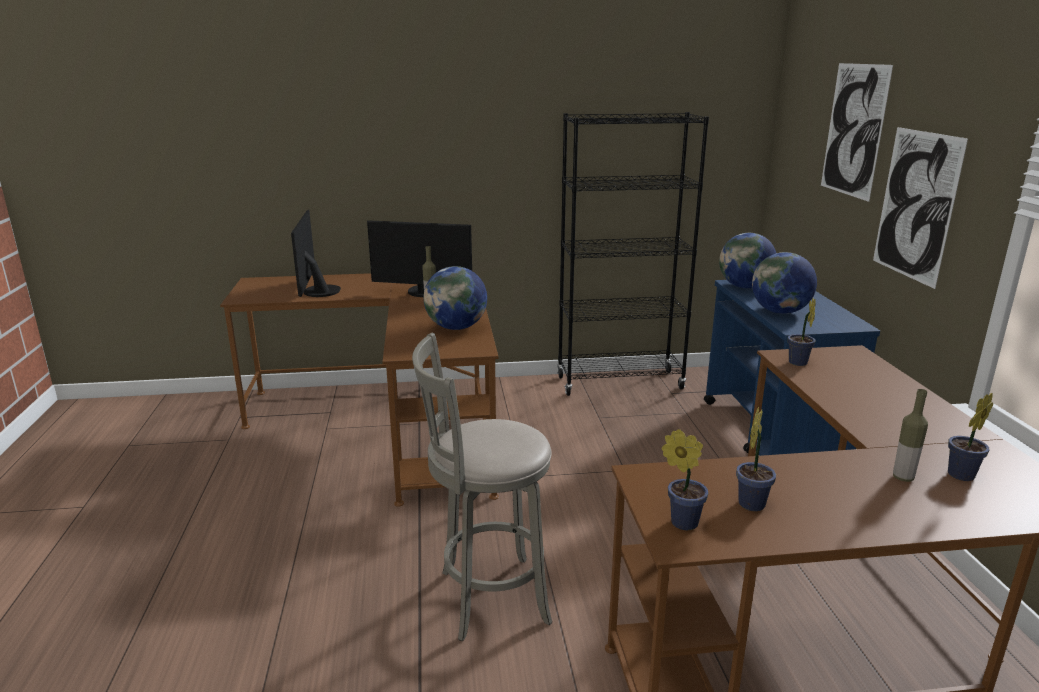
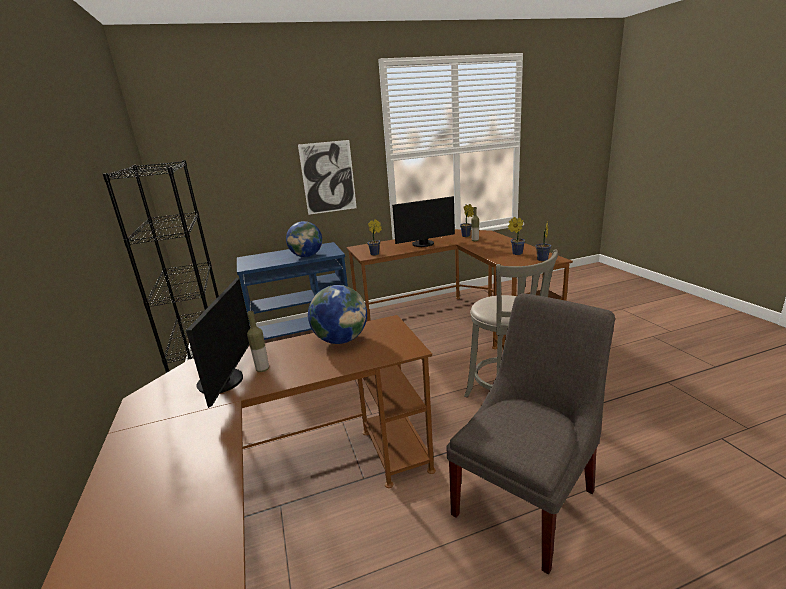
camera: 100 degrees left, 0 degrees up
(312, 559) = (527, 498): none -> grey chair
(317, 291) = (192, 478): monitor -> monitor (424, 244)
(745, 287) = (256, 264): globe -> none
(854, 130) = (257, 154): picture -> none

